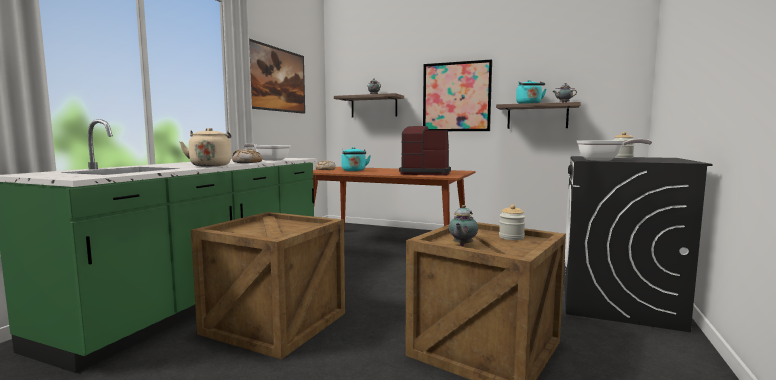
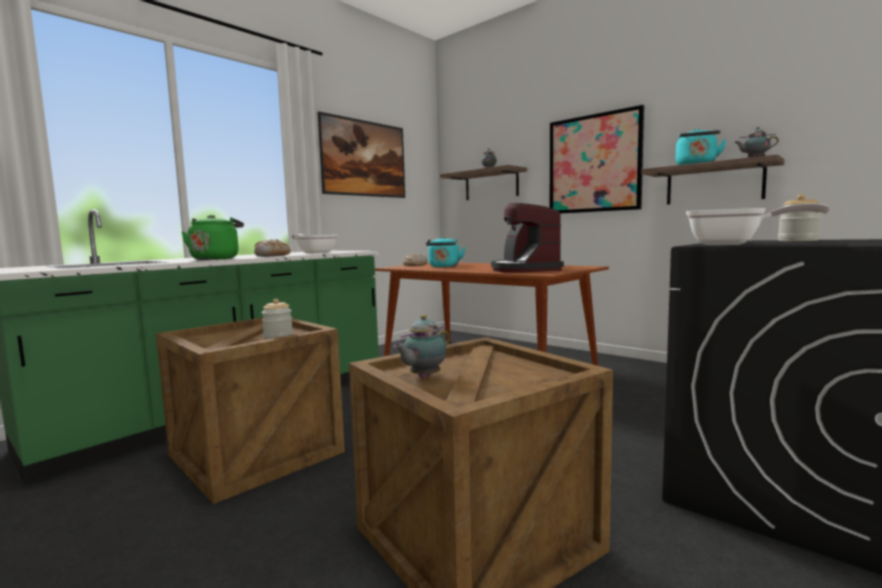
camera: 20 degrees right, 0 degrees up
(210, 165) = (216, 259): beige kettle -> green kettle
(425, 173) = (524, 270): coffee machine -> coffee machine turned 135 degrees counterclockwise
(511, 237) = (523, 369): jar -> jar (278, 336)

